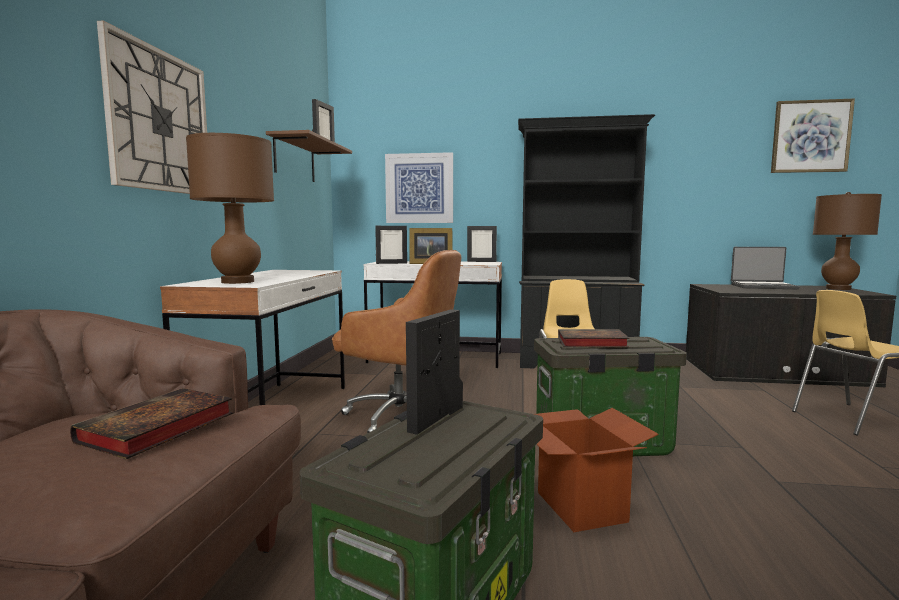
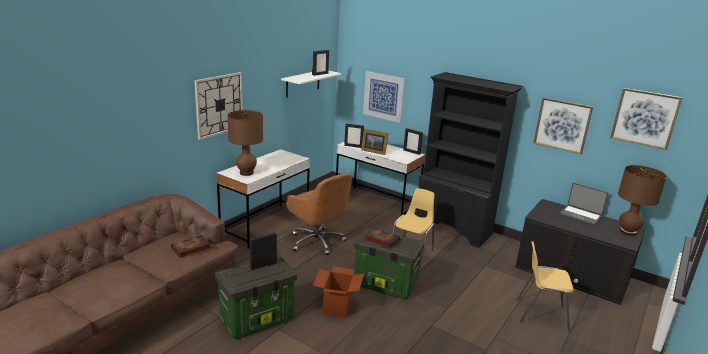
camera: 25 degrees right, 15 degrees up
(294, 160) = (303, 83): brown shelf -> white shelf
(702, 171) = (562, 125): none -> picture

